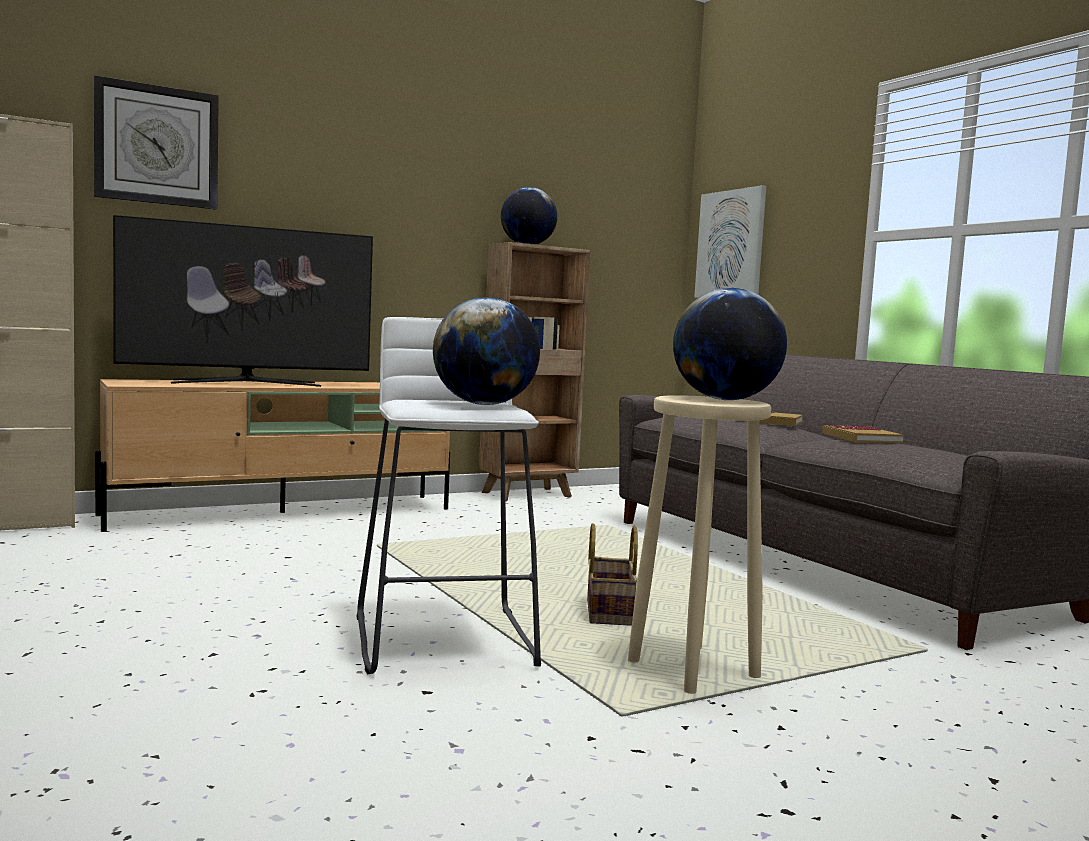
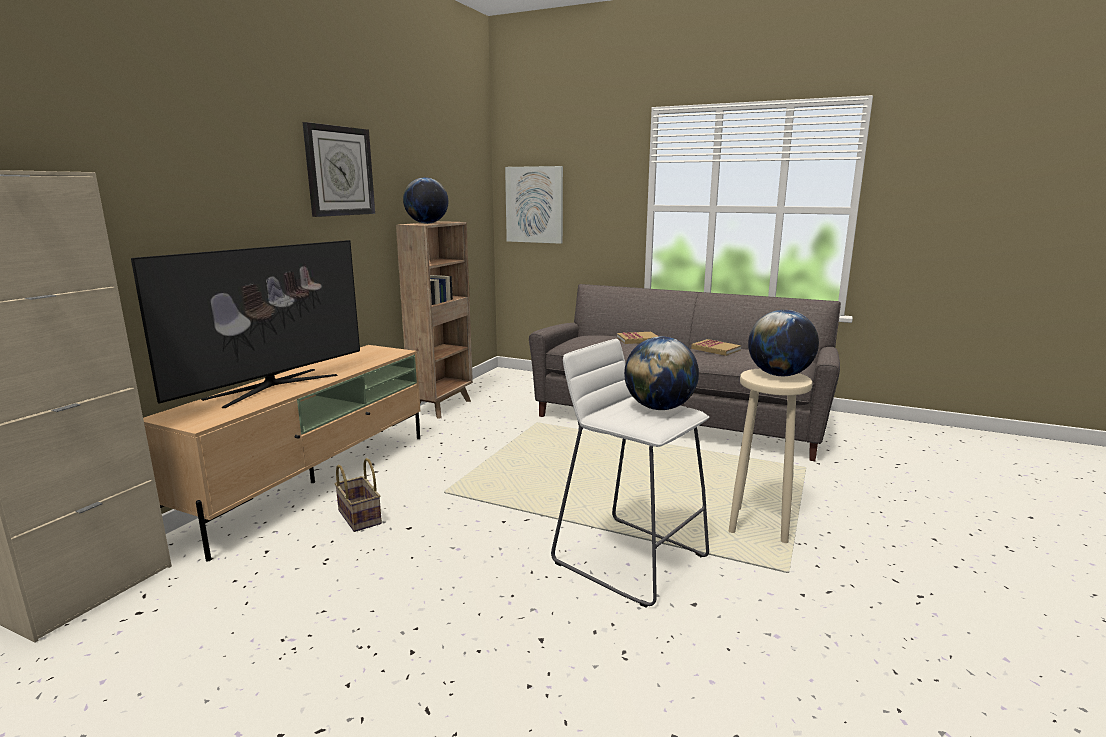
camera: 35 degrees left, 10 degrees up
(157, 145) = (140, 174): wall clock -> wall clock (339, 171)
(607, 613) = (660, 499): basket -> basket (358, 517)

